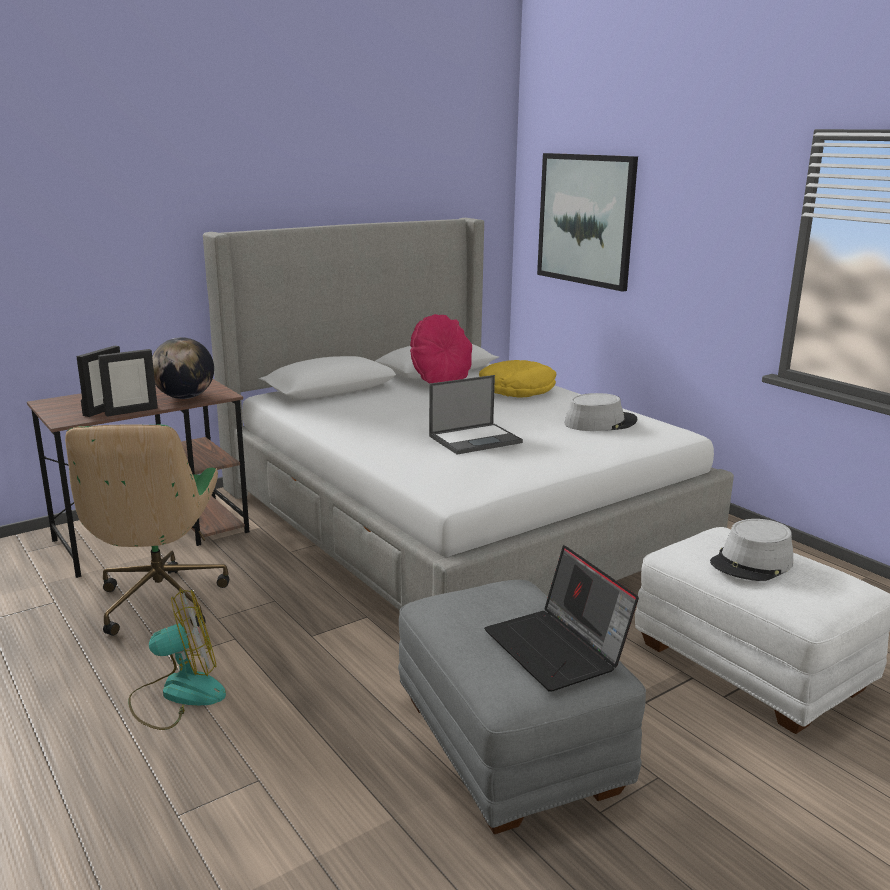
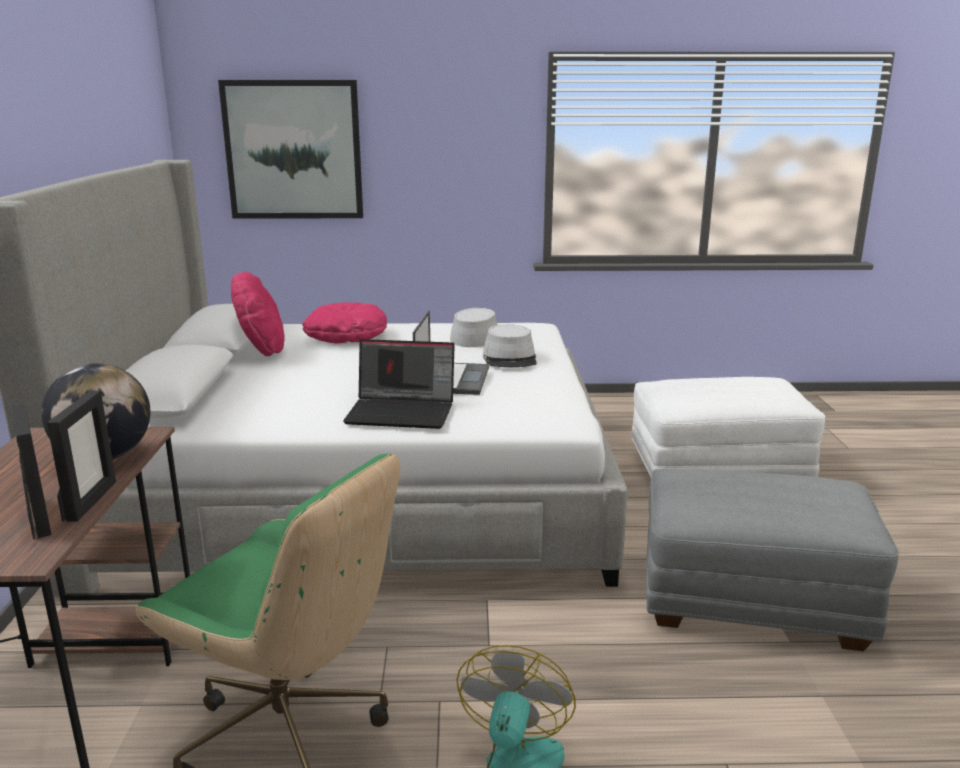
camera: 55 degrees left, 0 degrees up
(517, 391) = (347, 336): yellow pillow -> pink pillow
(558, 649) = (807, 487): laptop -> laptop (403, 412)
(752, 563) = (721, 391): grey hat -> grey hat (510, 358)

